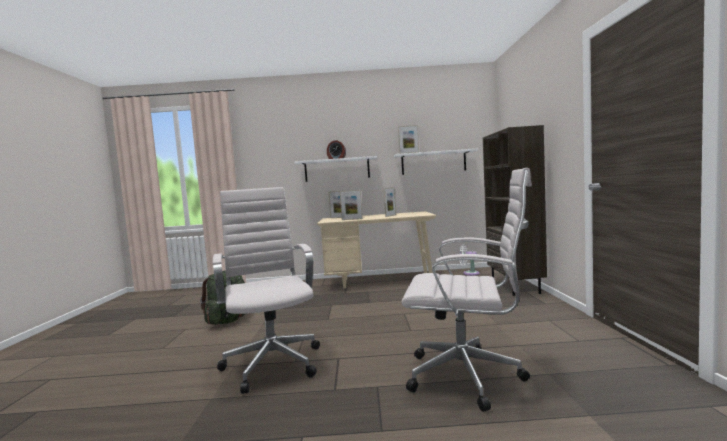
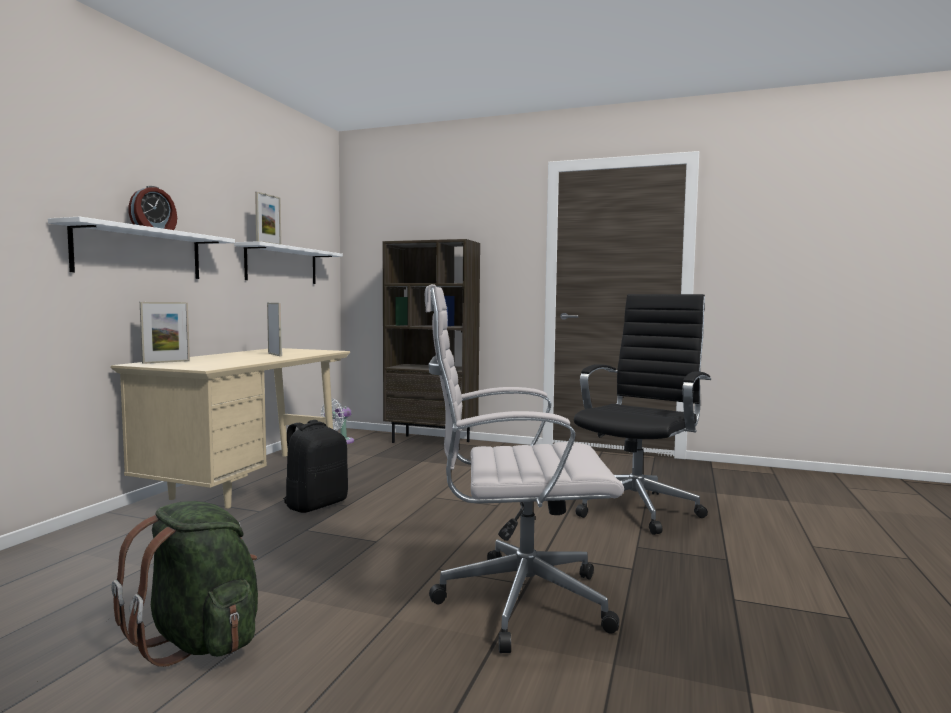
camera: 70 degrees left, 0 degrees up
(352, 219) = (240, 362): picture frame -> none
(363, 297) = (316, 504): none -> black backpack
(469, 376) = (638, 508): white office chair -> black office chair

